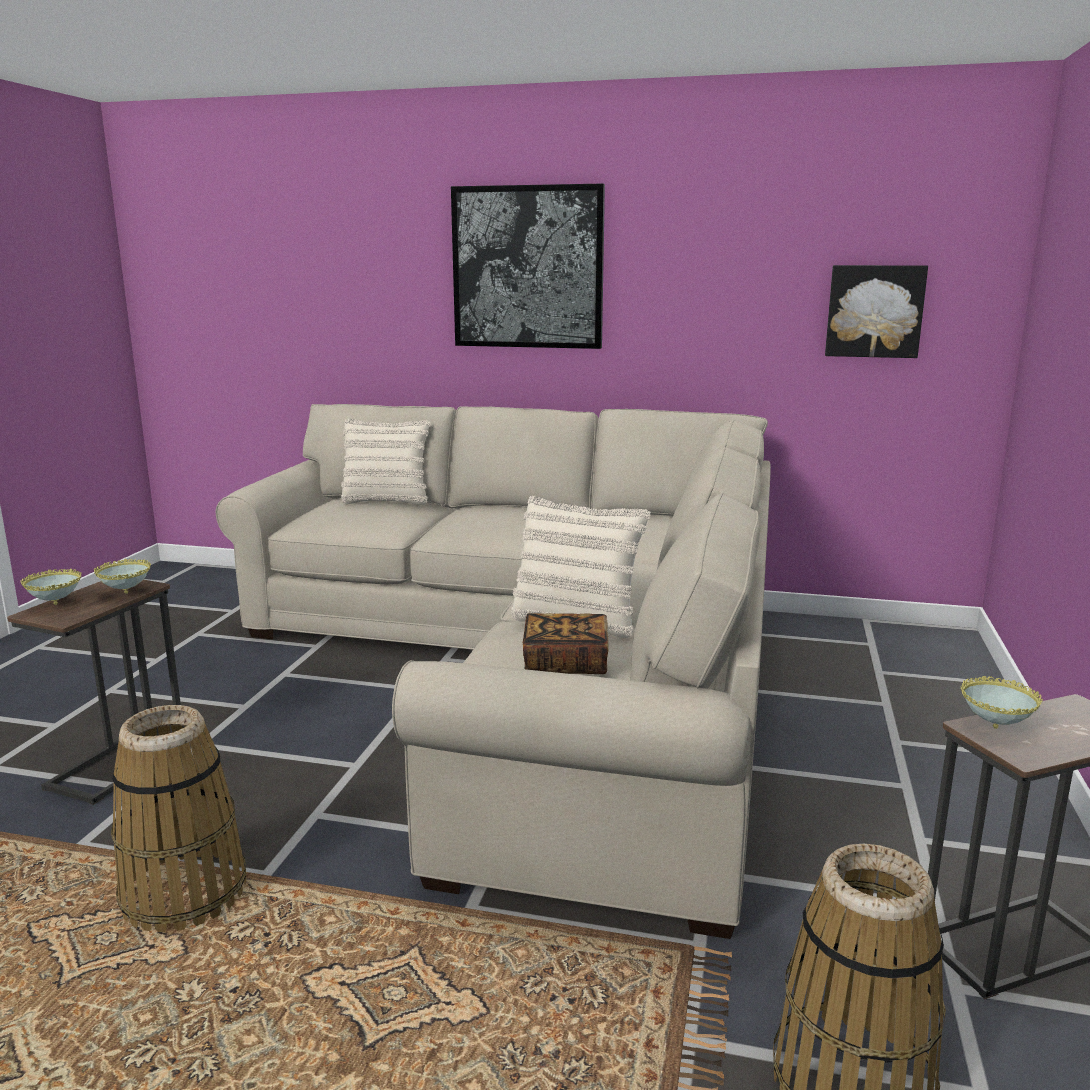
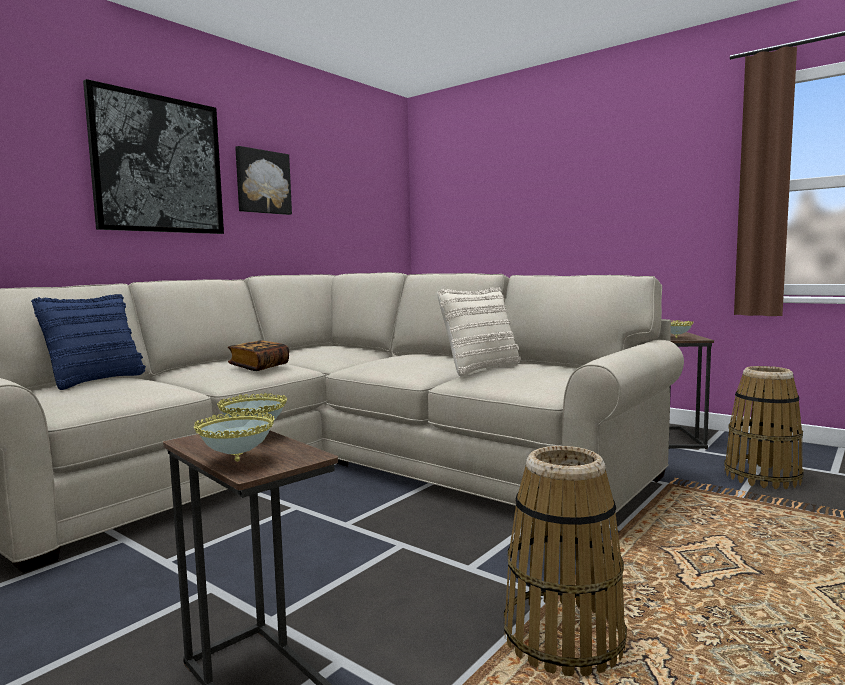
camera: 65 degrees left, 10 degrees down
(387, 501) = (96, 381): beige pillow -> blue pillow
(566, 663) = (547, 373): book -> book (259, 367)
(874, 311) = (360, 214): picture -> picture (262, 182)

